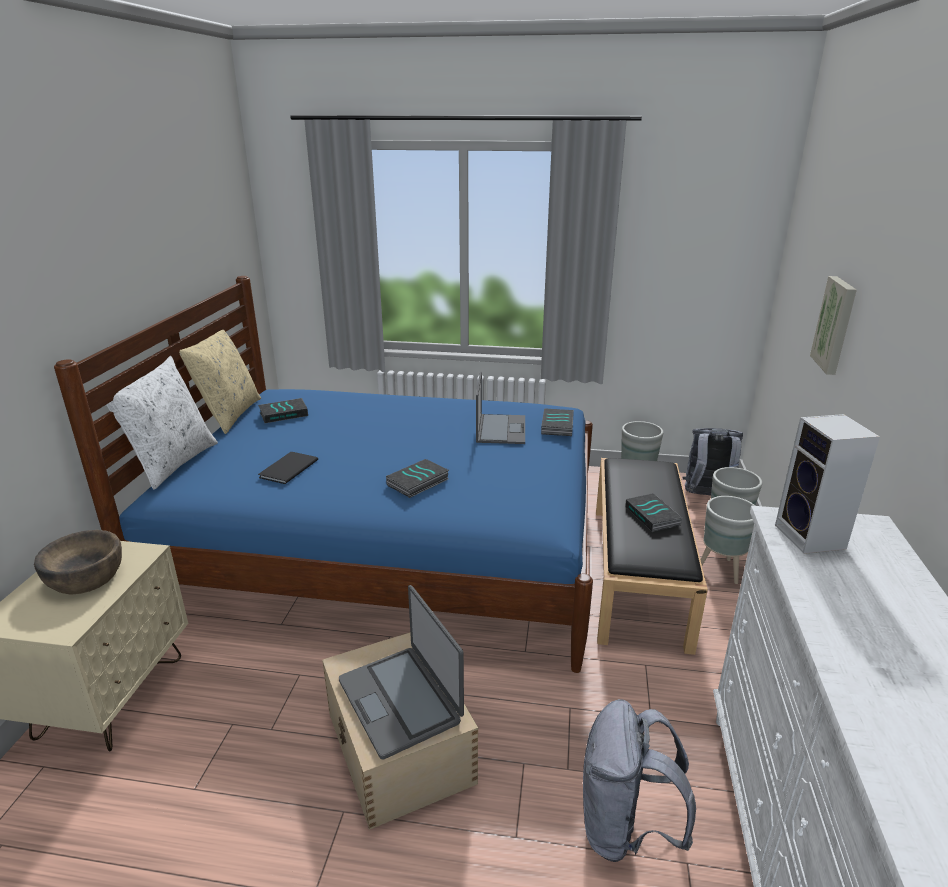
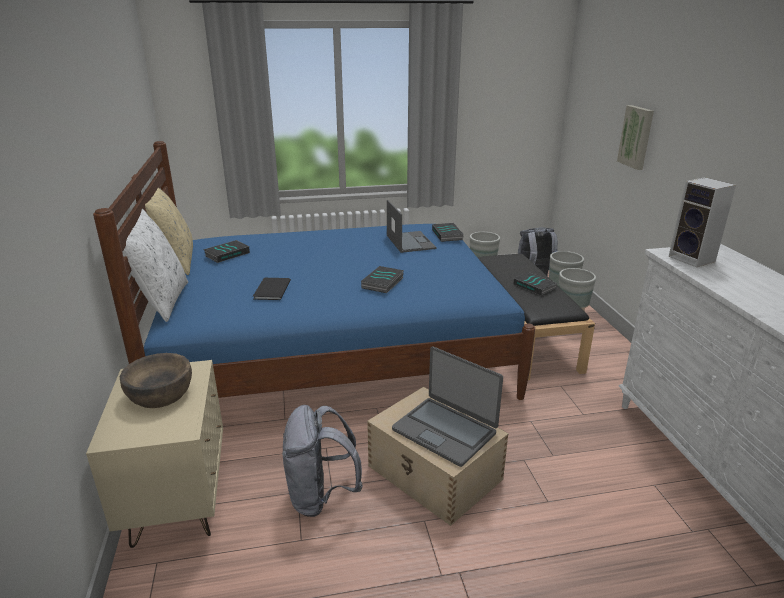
camera: 20 degrees left, 0 degrees up
(625, 828) = (608, 477): grey backpack -> grey backpack (321, 496)

